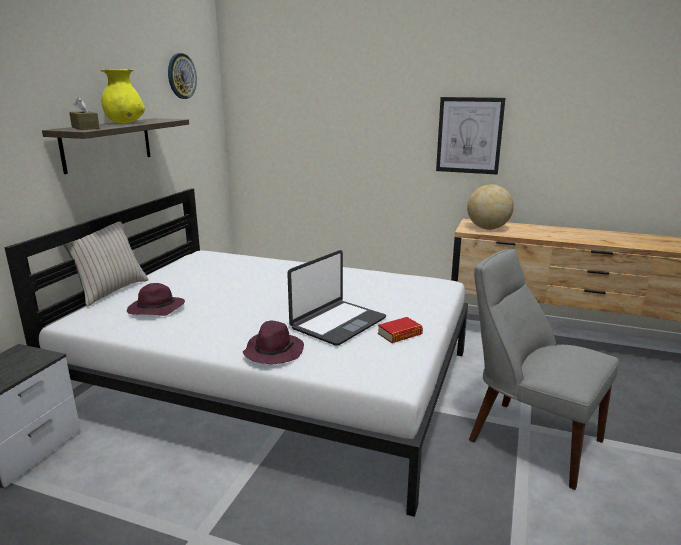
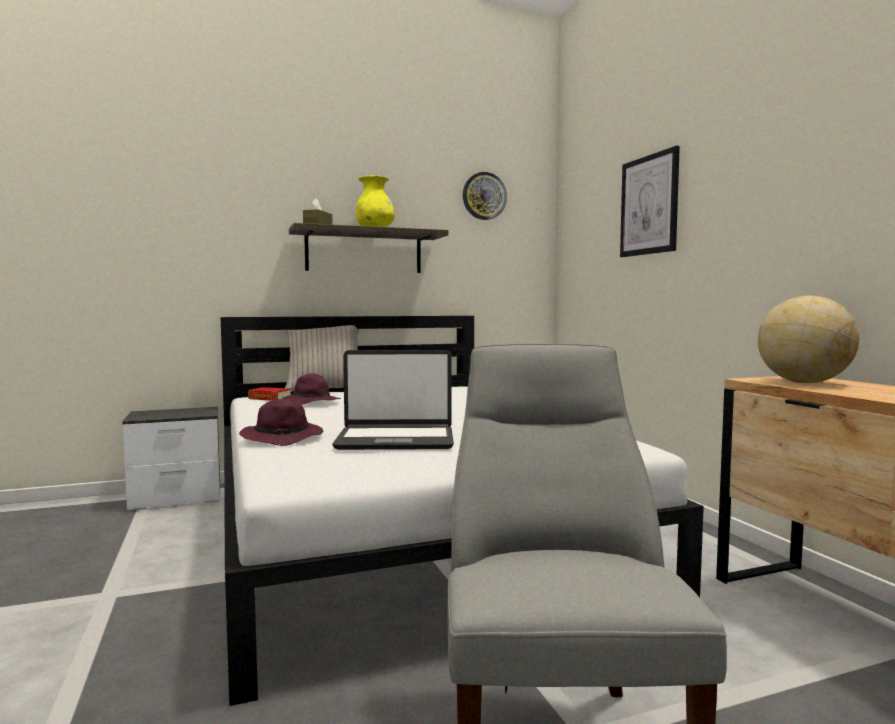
camera: 50 degrees right, 15 degrees down
(400, 334) = (421, 462): book -> book (269, 398)
(469, 135) = (814, 221): picture -> picture (649, 205)

